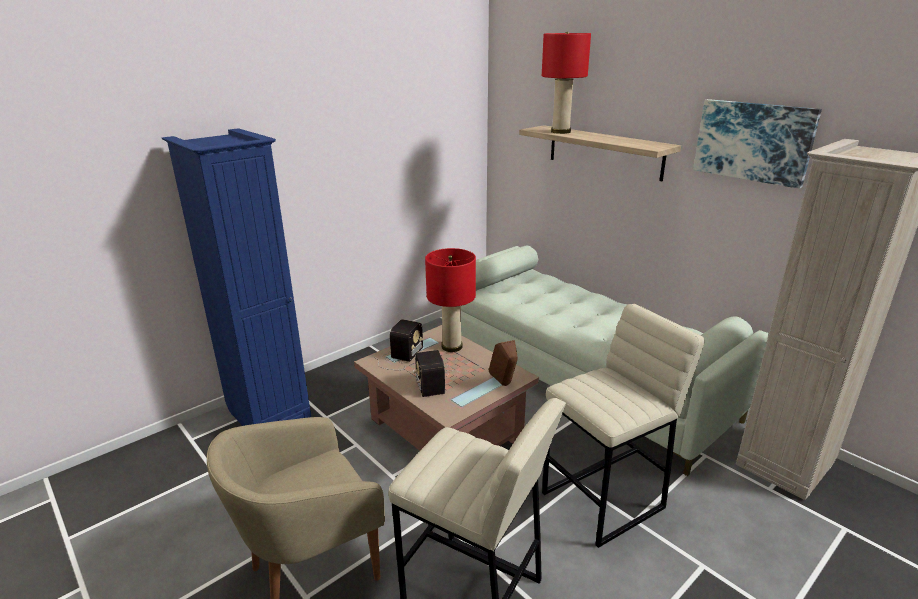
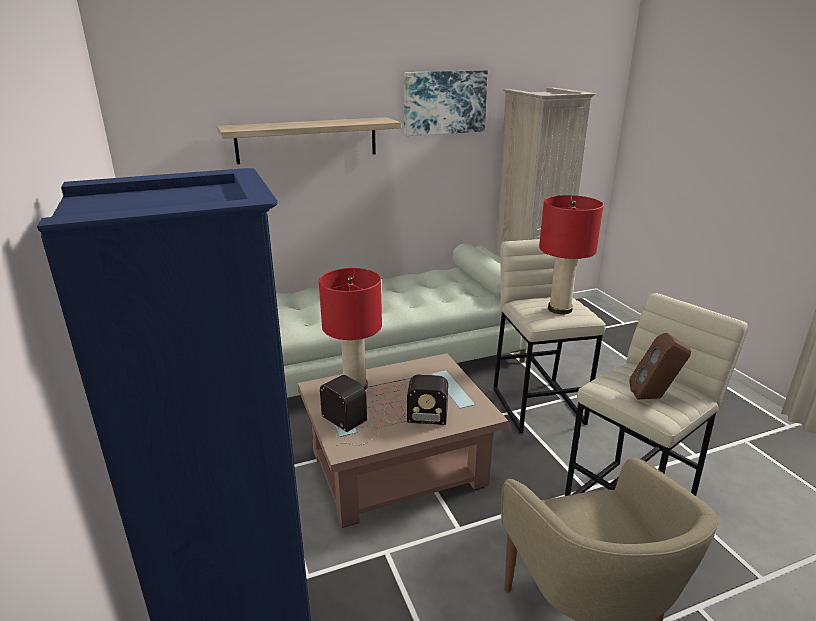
camera: 70 degrees left, 0 degrees up
(504, 385) = (451, 372): brown speaker -> brown speaker (654, 397)
(560, 132) = (267, 126): red table lamp -> red table lamp (560, 309)

